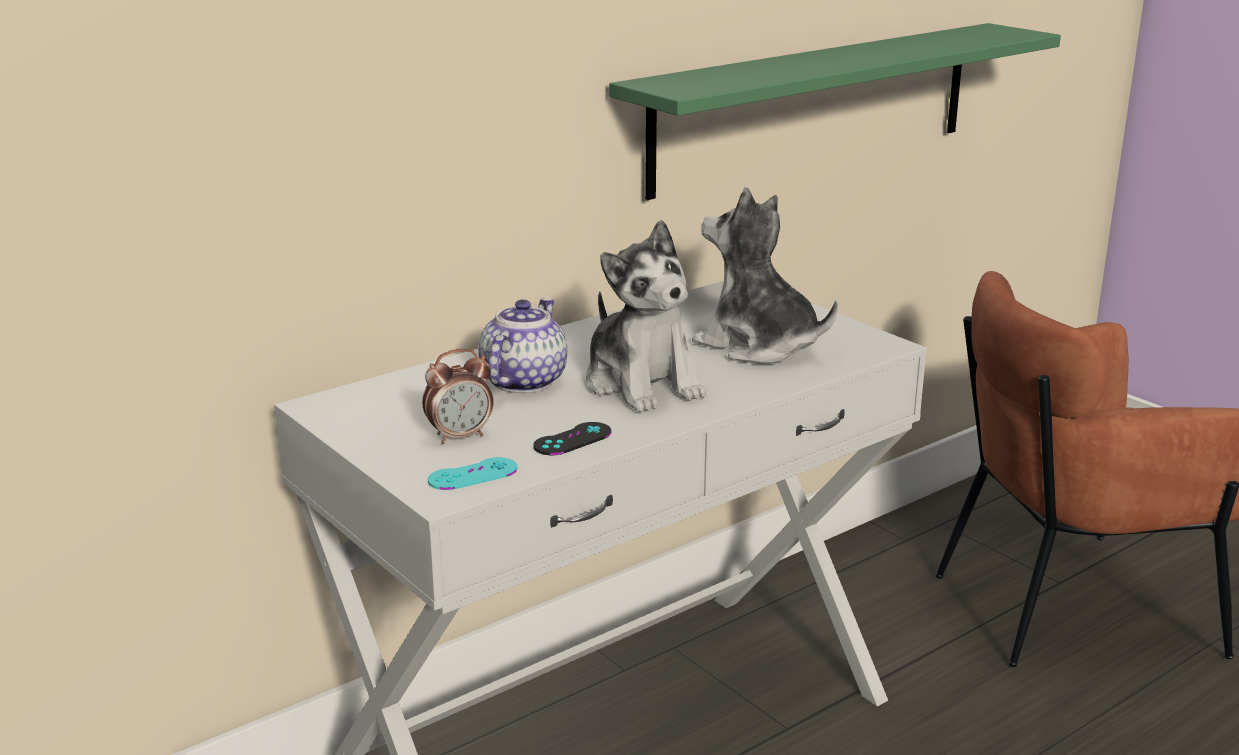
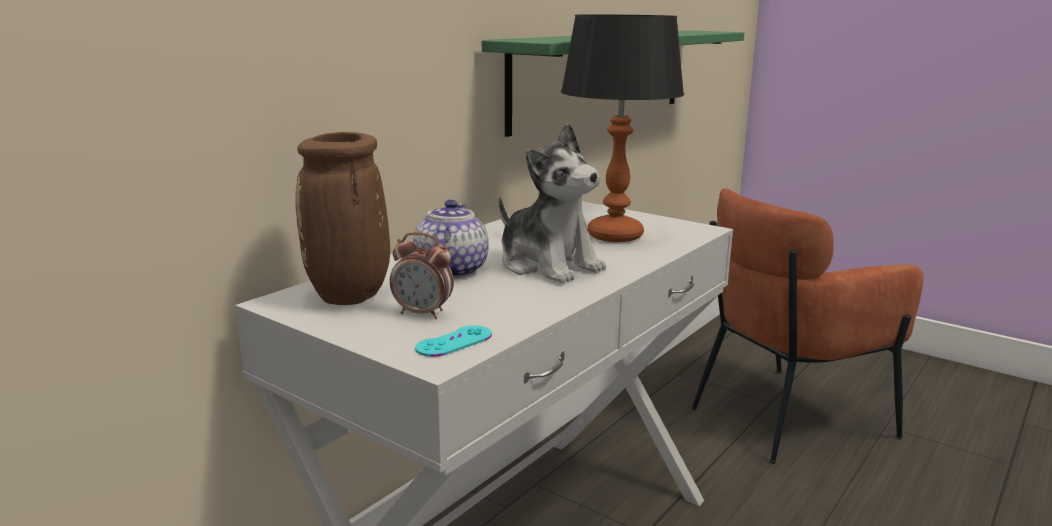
camera: 15 degrees left, 5 degrees down
(394, 407) = (350, 297): none -> brown vase
(460, 436) = (423, 314): alarm clock -> alarm clock turned 60 degrees clockwise
(572, 439) = (522, 307): black game controller -> none
(758, 346) = (615, 236): plush toy -> table lamp

